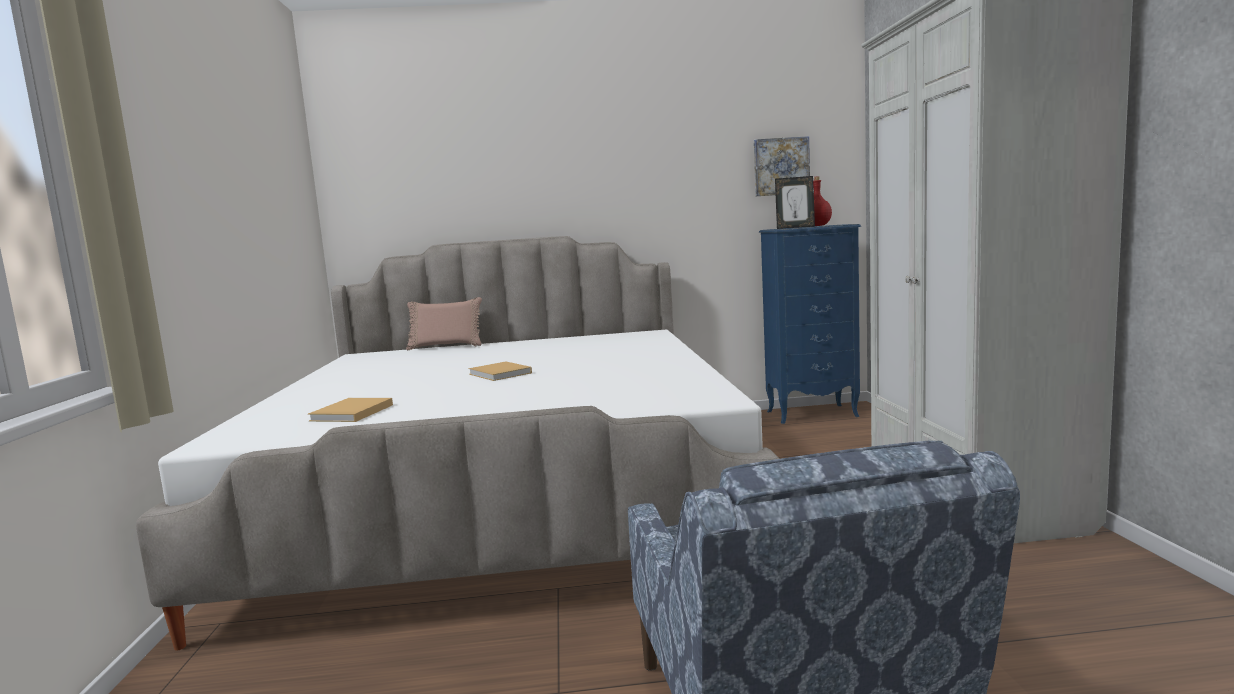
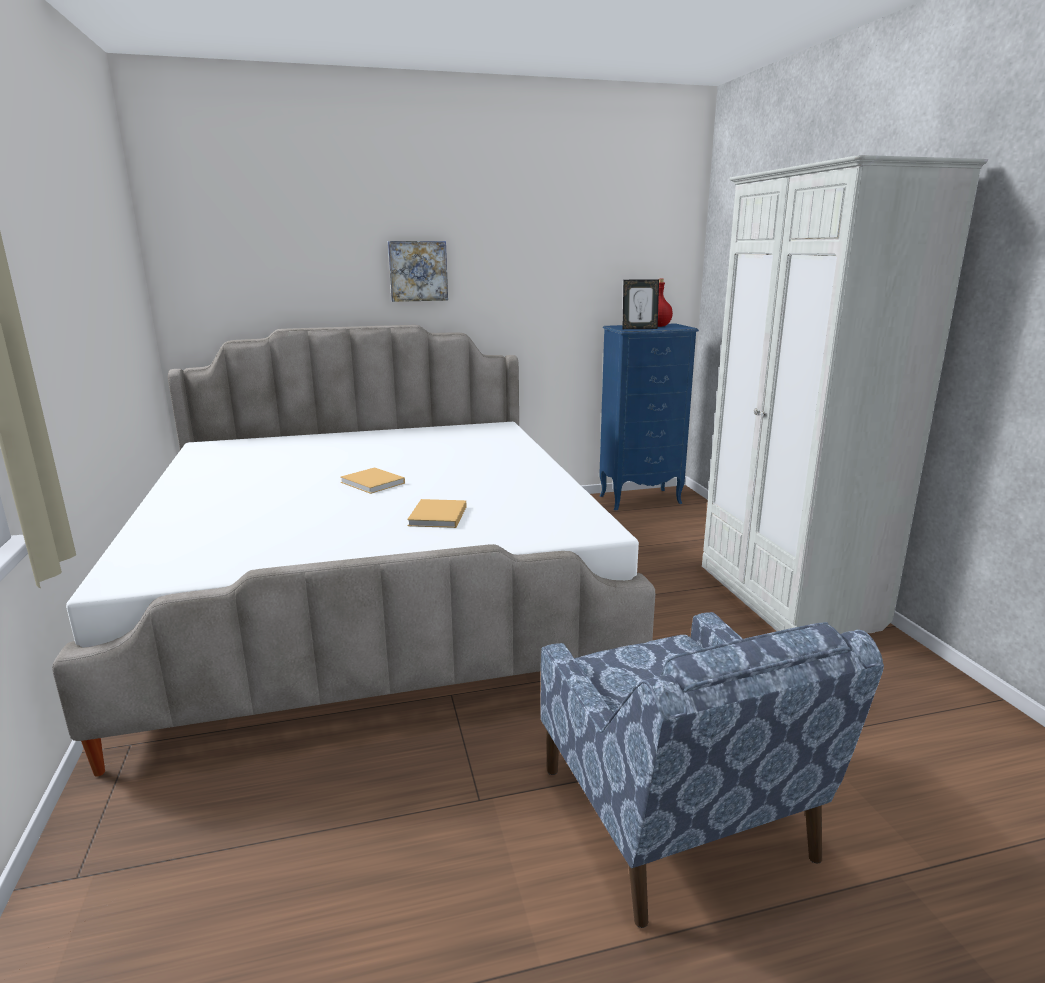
camera: 10 degrees left, 10 degrees up
(350, 413) = (243, 538): beige book -> beige book (437, 517)
(446, 347) = (295, 437): beige pillow -> none
(781, 166) = (626, 263): picture -> picture (418, 271)

